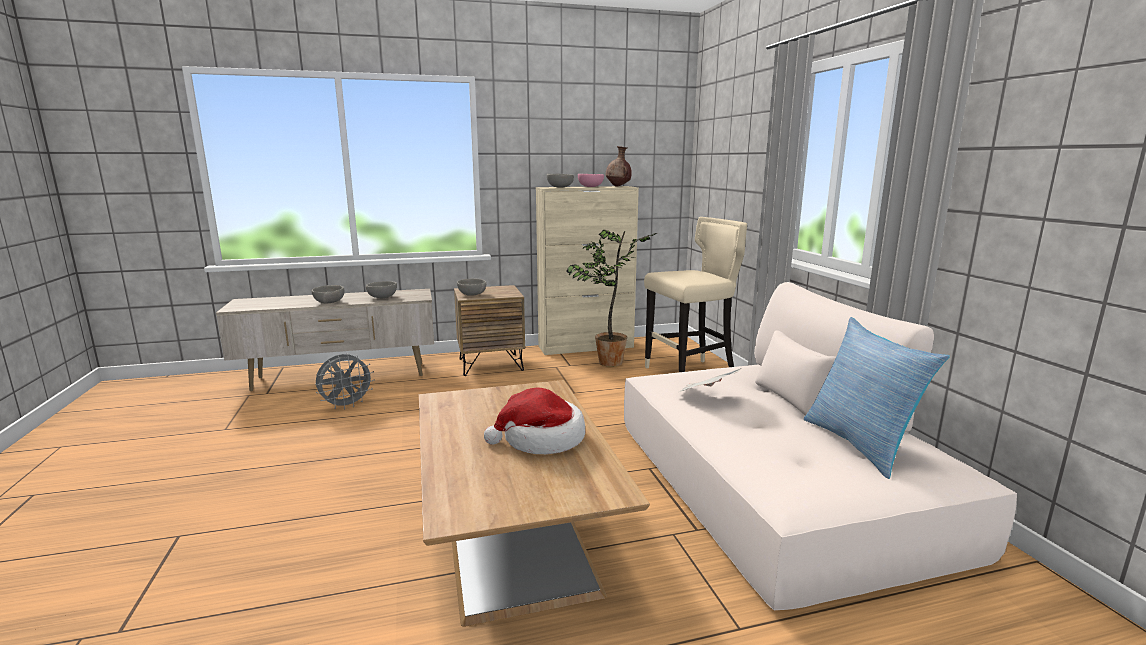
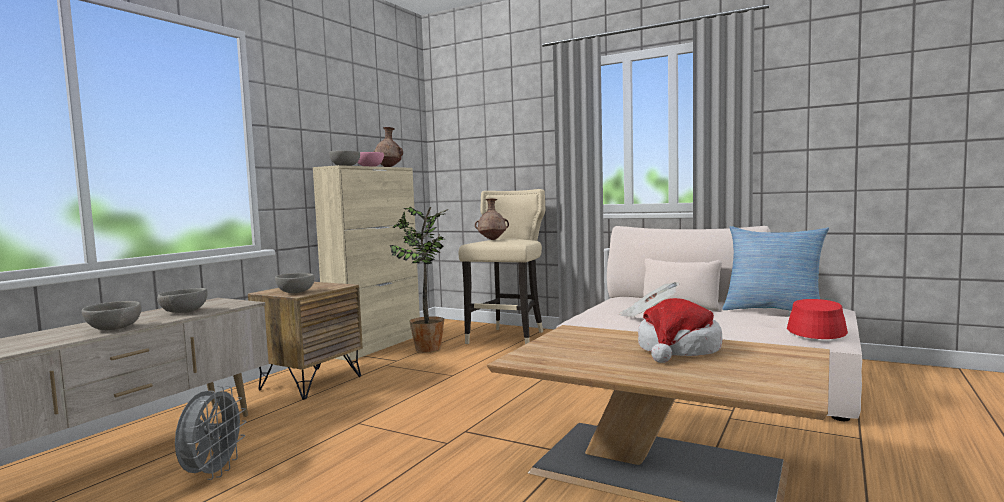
camera: 45 degrees left, 10 degrees down
(684, 271) = (492, 239): none -> brown vase
(807, 485) = (815, 329): none -> red hat

